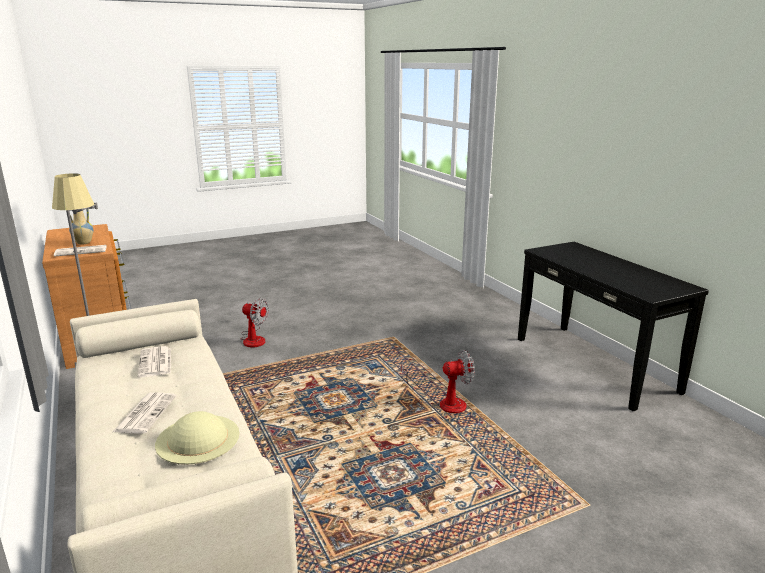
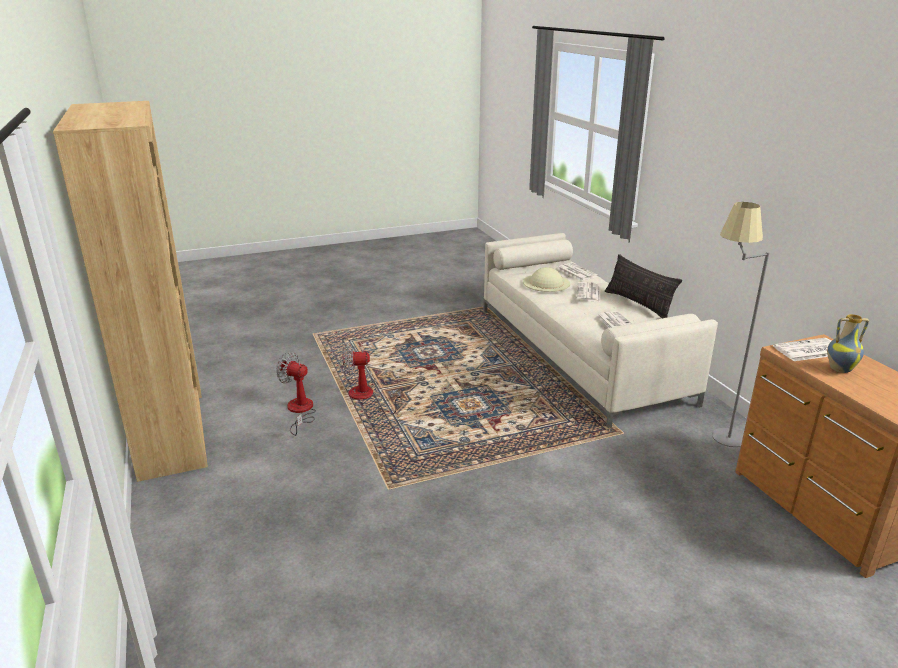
camera: 175 degrees left, 5 degrees up
(90, 397) = (638, 304): none -> pillow
(119, 475) = (576, 272): none -> newspaper
(254, 338) = (589, 497): fan -> fan (300, 411)
(594, 364) = (172, 432): black console table -> brown bookcase

